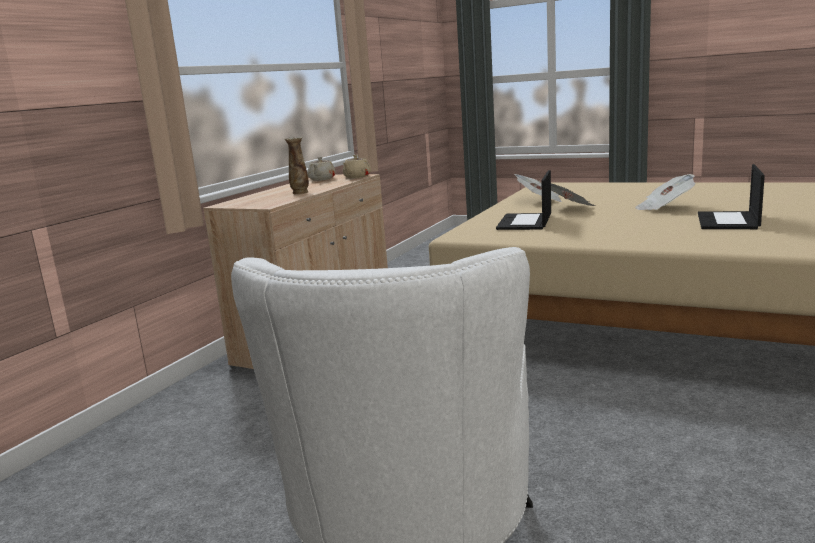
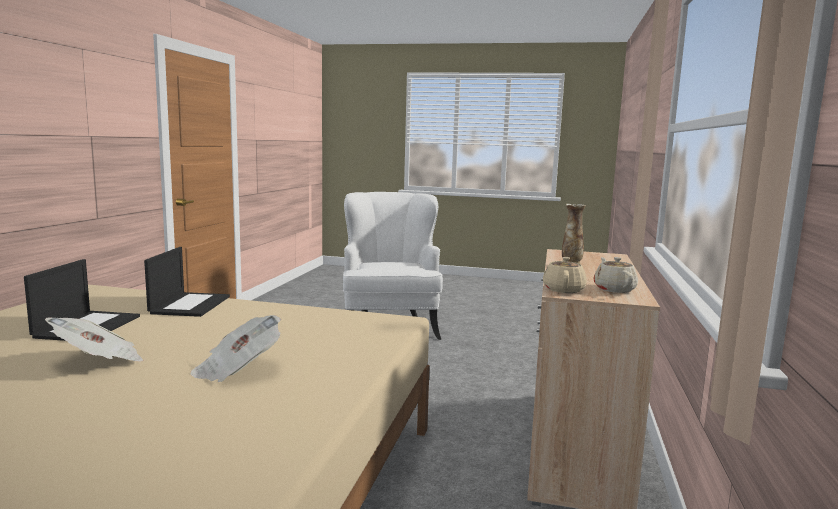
camera: 165 degrees right, 5 degrees down
(525, 222) = (318, 339): laptop -> laptop (190, 304)
(539, 201) = (270, 405): newspaper -> none

